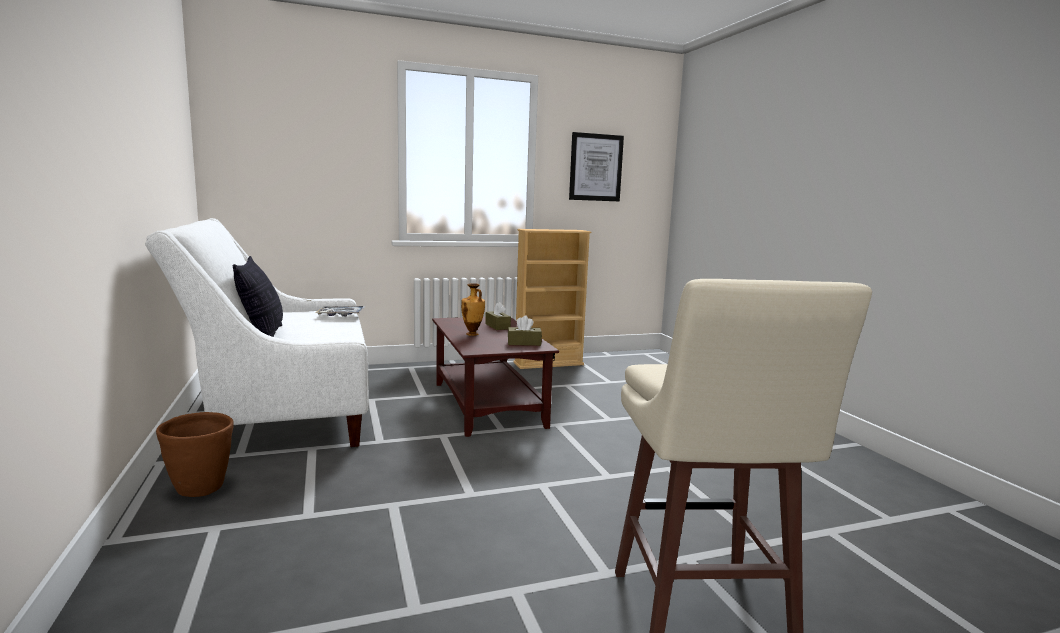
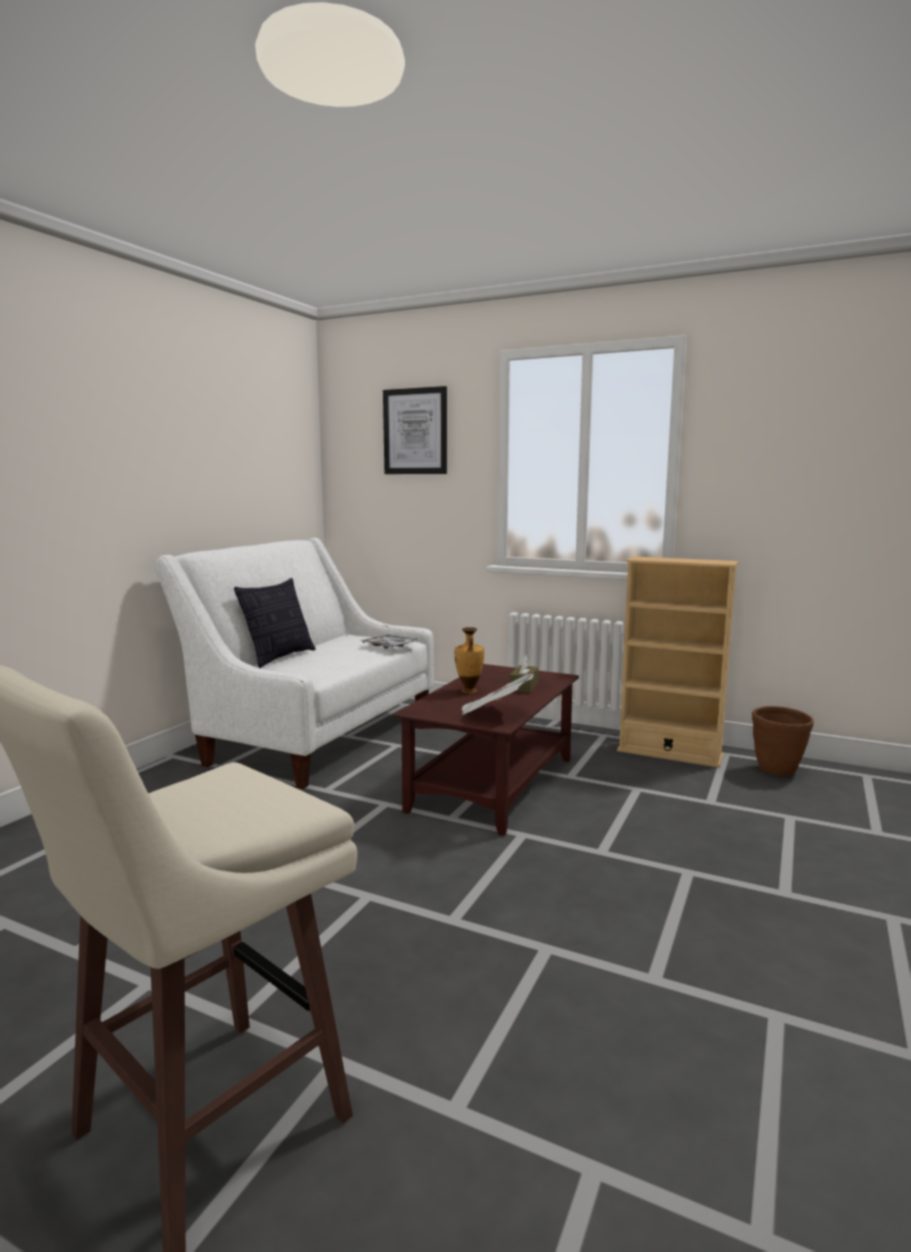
camera: 45 degrees right, 0 degrees up
(201, 489) = (153, 786): brown planter -> brown planter (777, 771)
(524, 343) = (494, 714): brown tissue box -> newspaper
(595, 167) = (784, 462): picture -> picture (415, 431)

